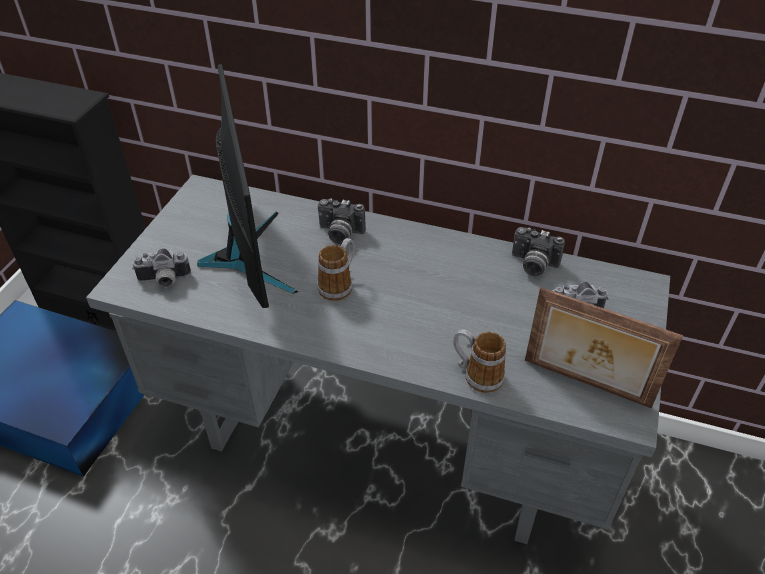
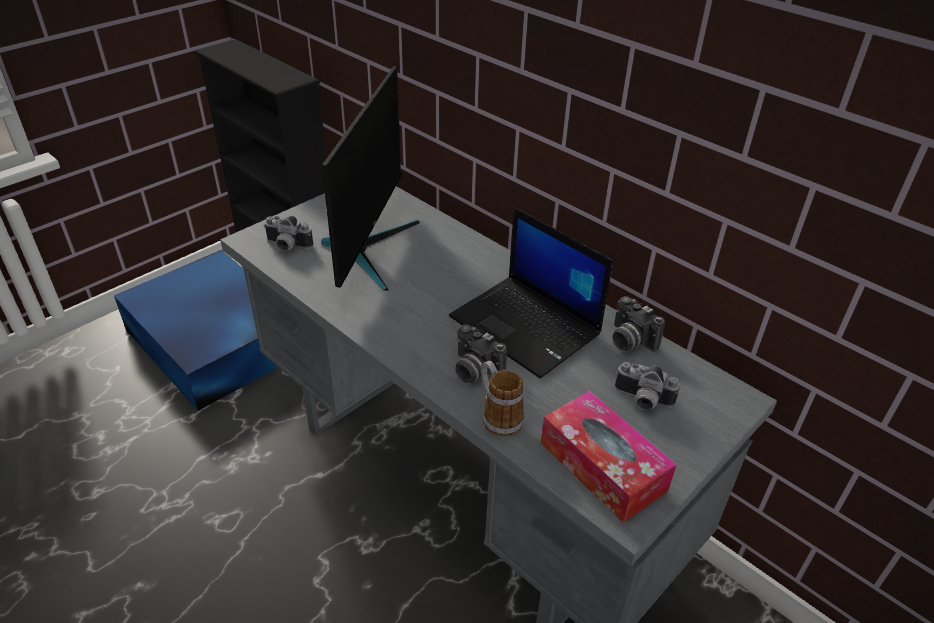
camera: 25 degrees right, 5 degrees down
(339, 285) = (428, 296): mug -> none
(340, 234) = (461, 255): camera -> camera (474, 370)
(443, 282) = (527, 326): none -> laptop
(586, 384) = (602, 466): picture frame -> tissue box

